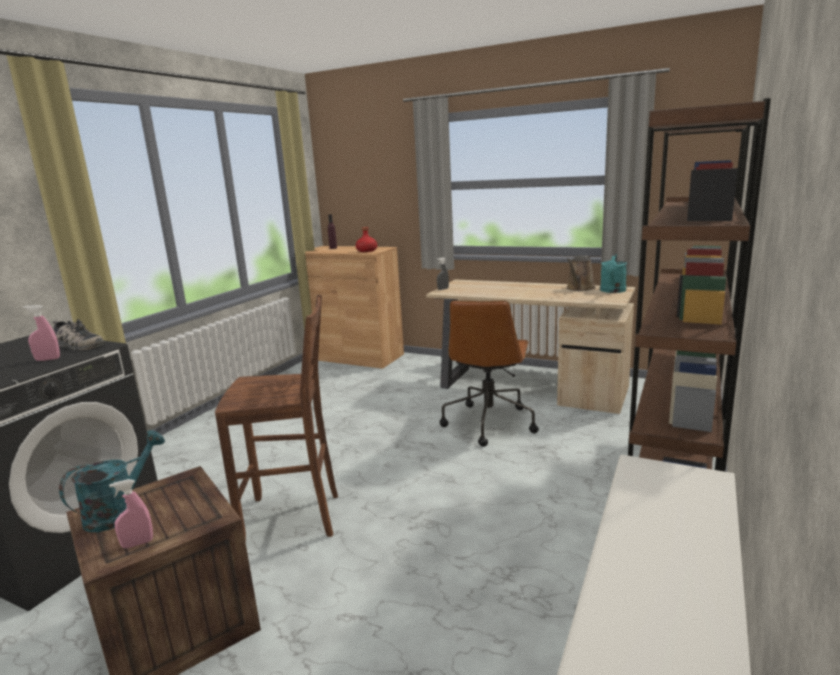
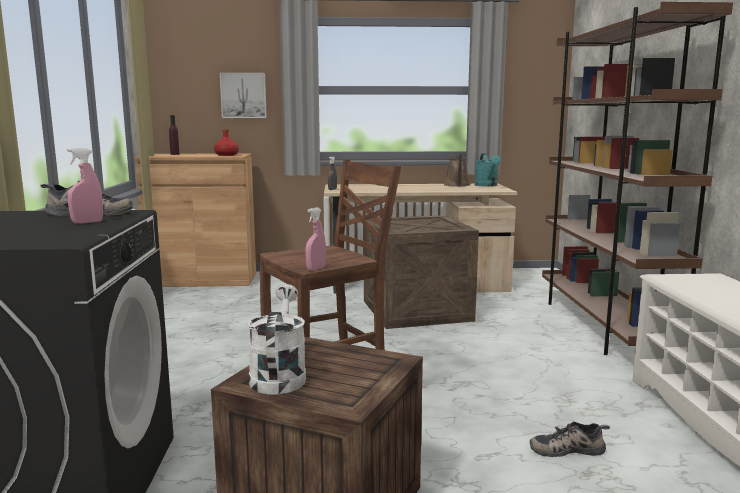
camera: 30 degrees left, 5 degrees down
(120, 510) = (279, 375): turquoise watering can -> white watering can
(138, 543) = (355, 389): pink spray bottle -> pink spray bottle (316, 268)
(391, 193) = (243, 95): none -> picture
(431, 637) = (567, 449): none -> shoe
(489, 422) = (415, 311): brown office chair -> crate

